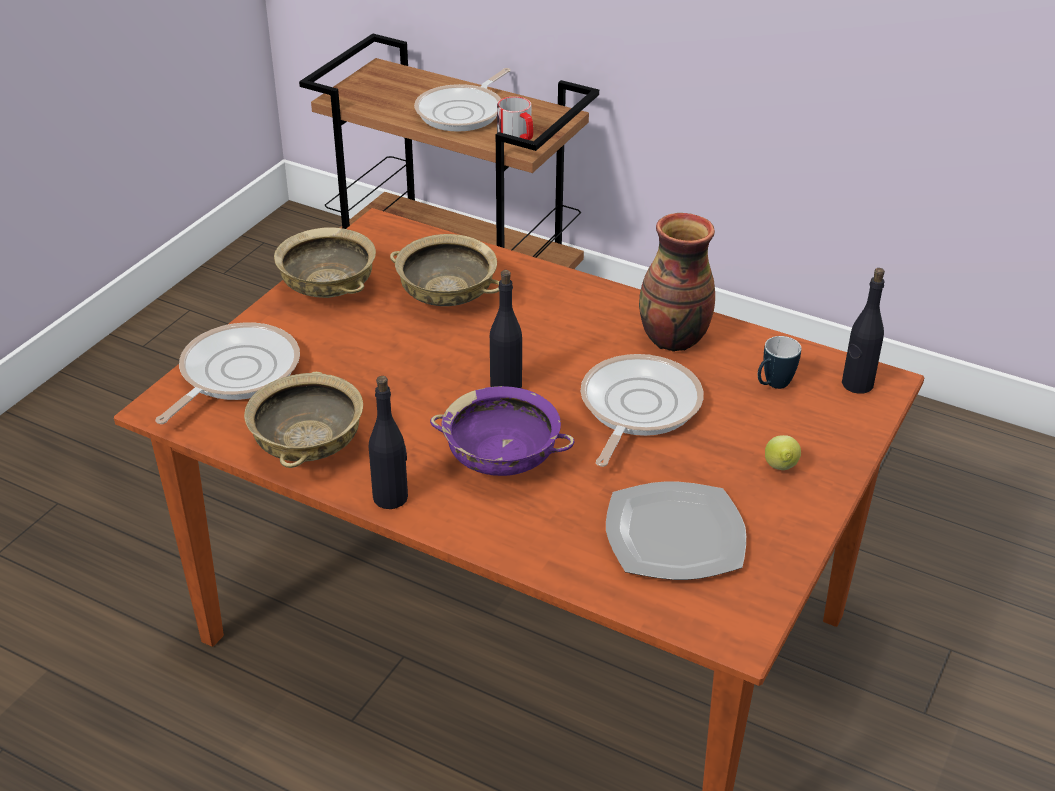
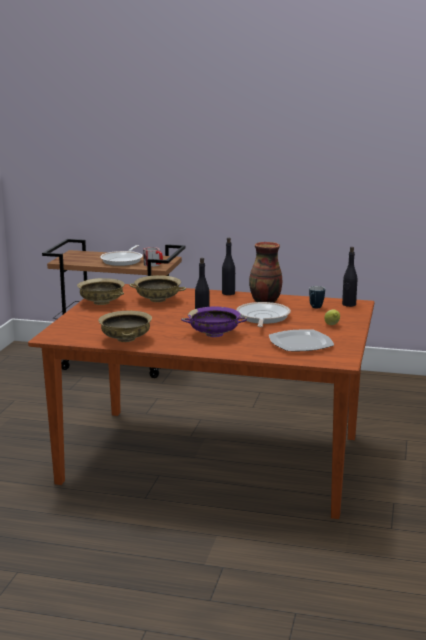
camera: 15 degrees left, 20 degrees down
(234, 373) = (76, 326): frying pan -> none
(391, 497) = (173, 347): black bottle -> black bottle (228, 293)

